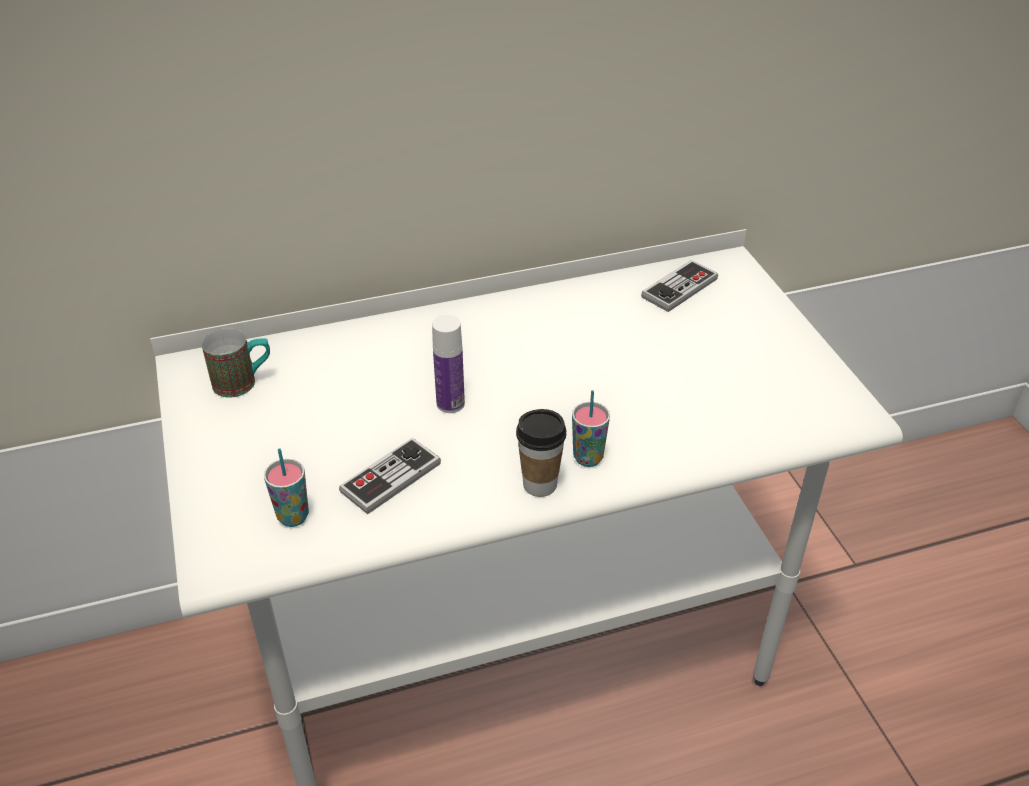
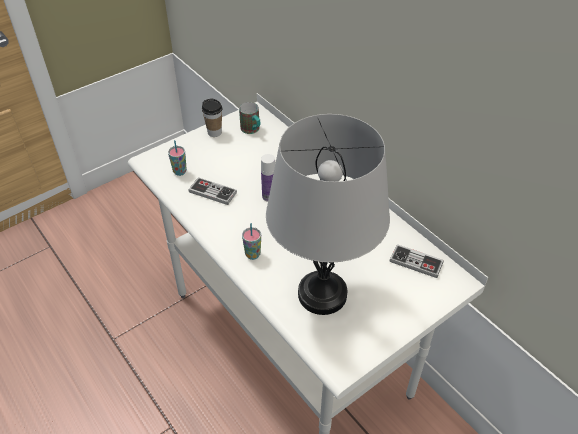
camera: 70 degrees right, 5 degrees up
(540, 484) = (227, 241): cup -> cup (214, 132)
(710, 397) = (322, 294): none -> grey table lamp

